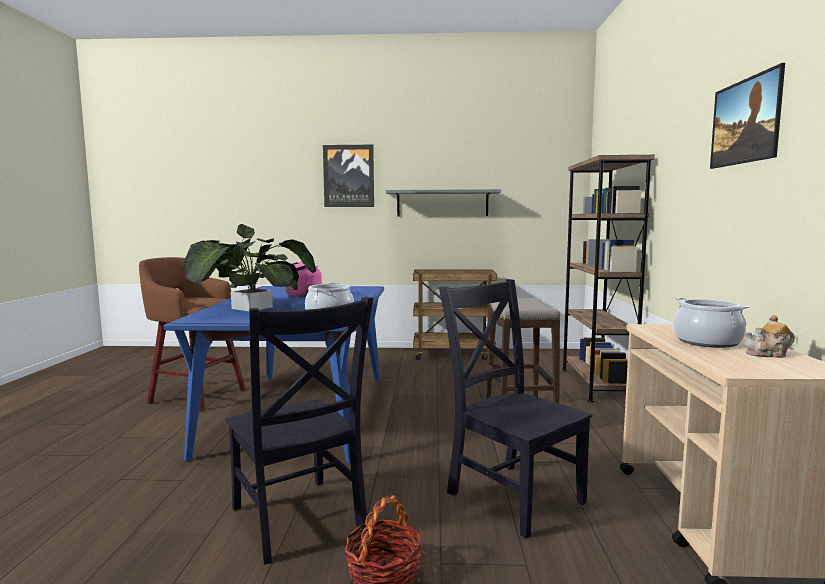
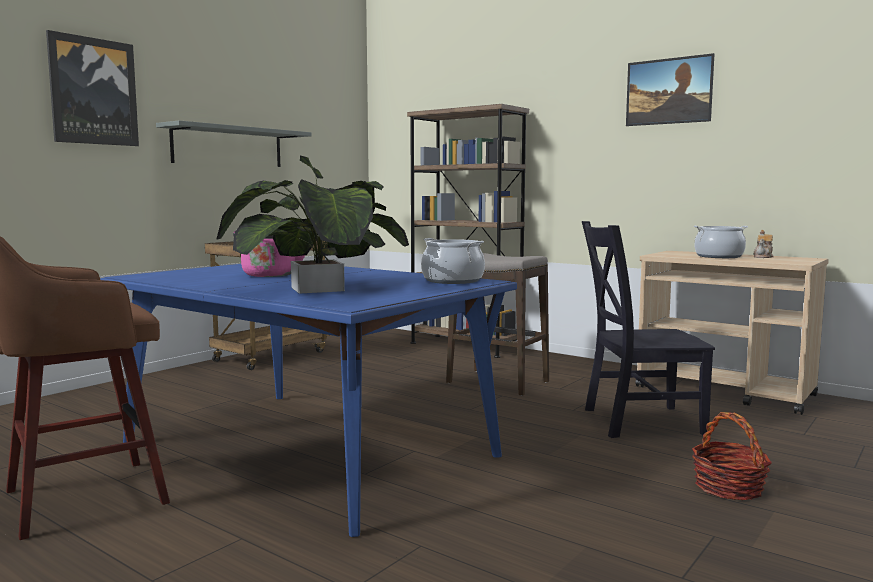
camera: 55 degrees left, 0 degrees up
(298, 520) = (604, 500): black chair -> none

